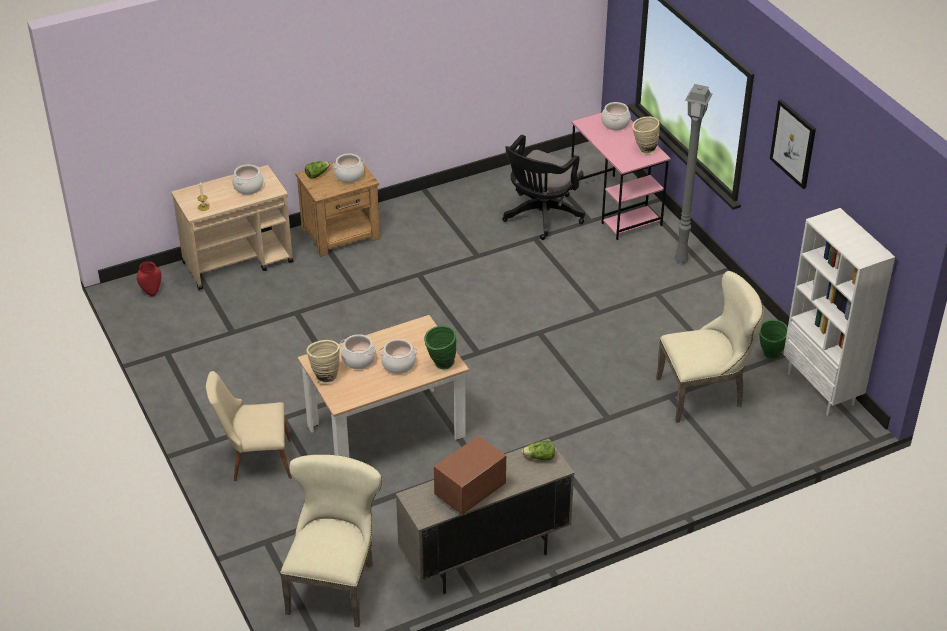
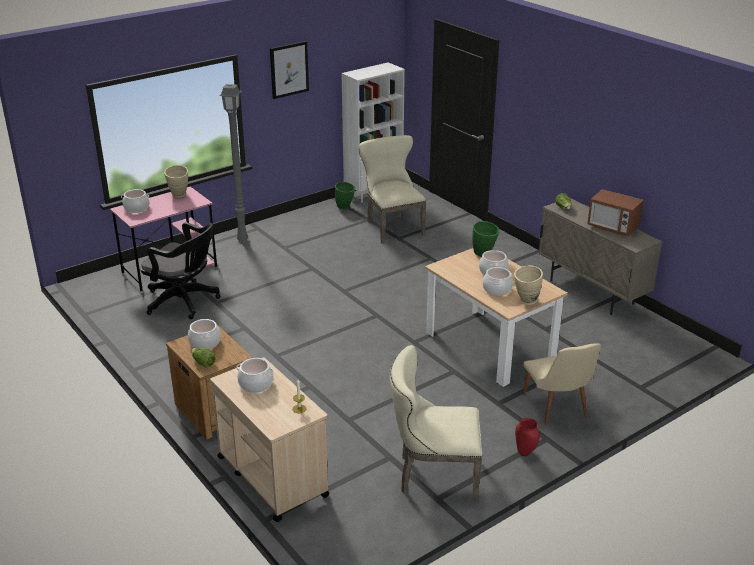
camera: 100 degrees left, 10 degrees down
(152, 293) = (340, 535): red vase -> red vase (525, 453)
(335, 584) = (658, 349): beige chair -> beige chair (433, 475)

